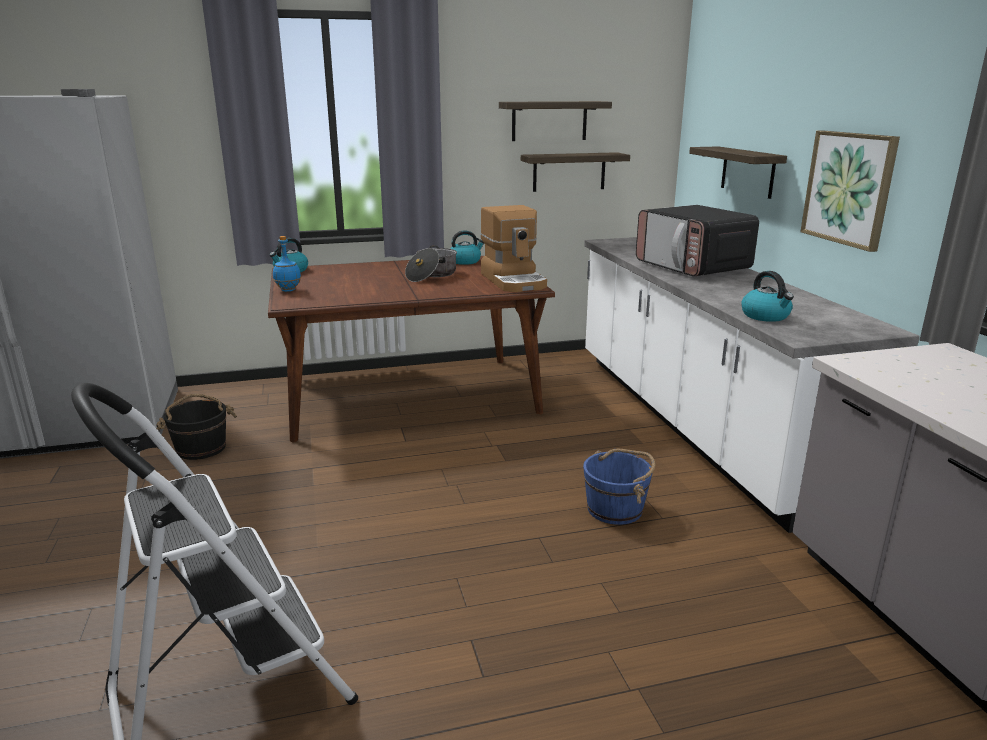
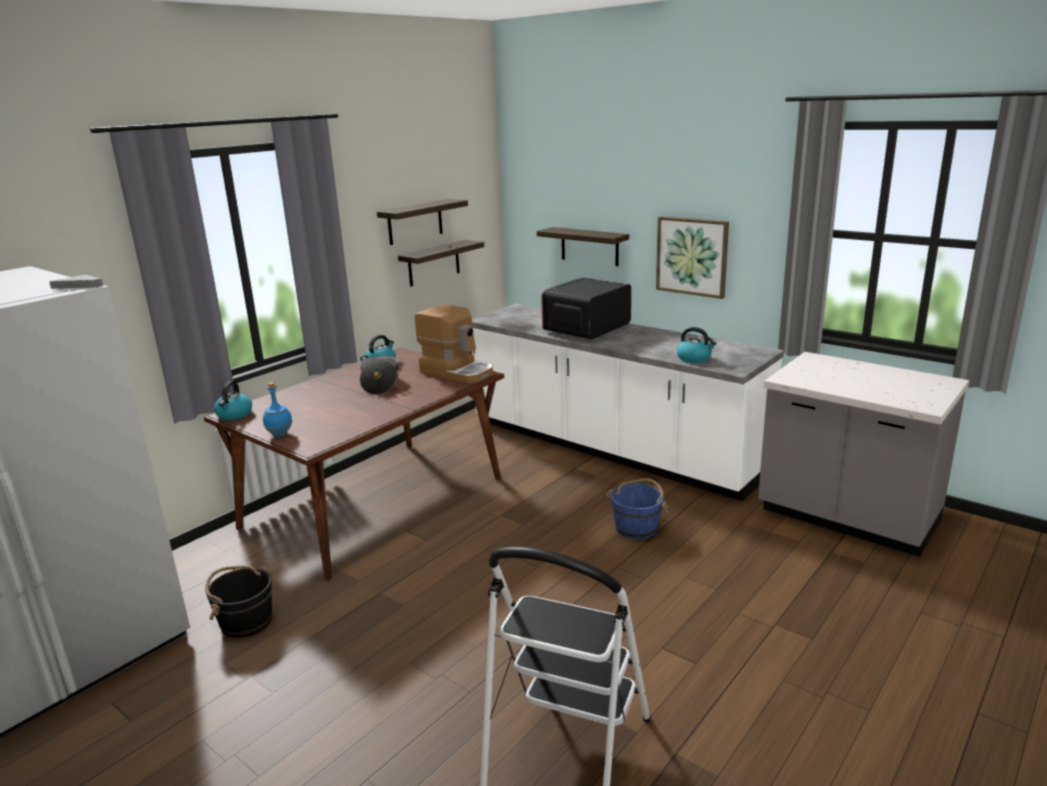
camera: 35 degrees left, 0 degrees up
(692, 267) = (586, 329): microwave -> microwave turned 105 degrees clockwise

